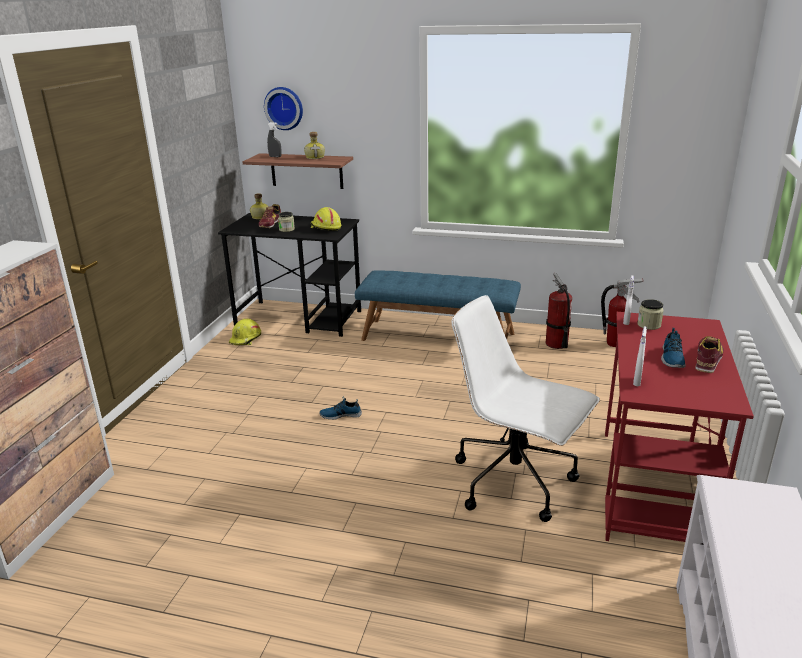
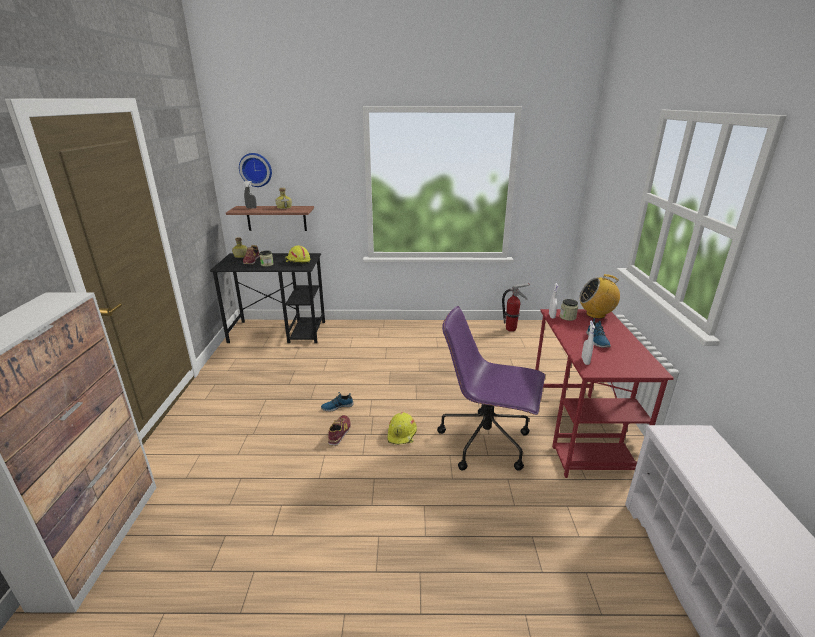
camera: 15 degrees left, 0 degrees up
(246, 339) = (240, 353): yellow hard hat -> yellow hard hat (402, 434)
(438, 336) = (389, 335): blue bench -> none
(516, 482) = (486, 442): white office chair -> purple office chair
(556, 344) = (473, 333): fire extinguisher -> none
(693, 325) = (596, 314): none -> radio
(707, 359) = (619, 338): shoe -> shoe (339, 433)

